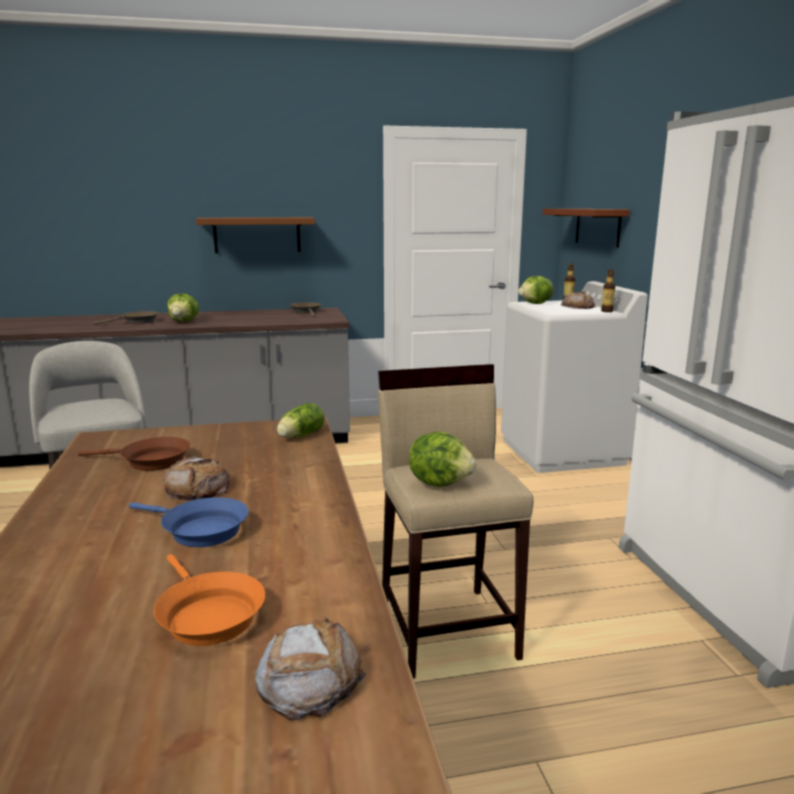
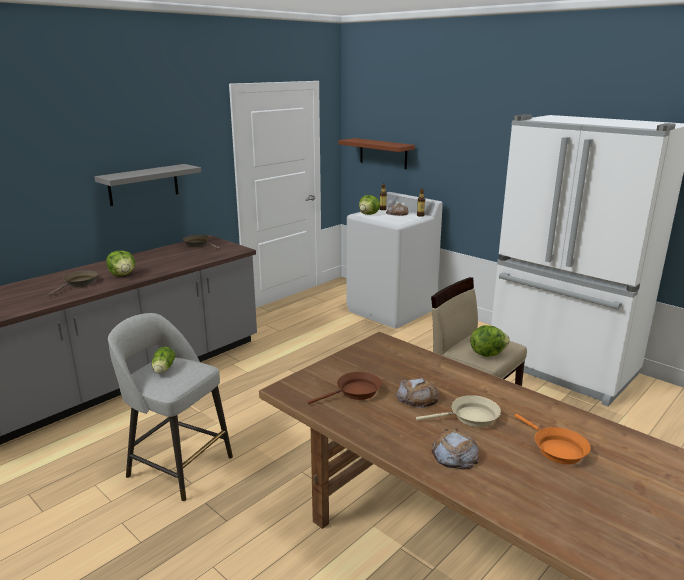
camera: 35 degrees left, 5 degrees up
(199, 530) = (470, 417): blue frying pan -> beige frying pan
(207, 615) = (556, 449): orange frying pan -> orange frying pan turned 45 degrees clockwise
(257, 235) = (143, 184): brown shelf -> grey shelf
(299, 436) = (395, 349): lettuce -> lettuce (163, 370)
(309, 678) = (629, 451): bread -> bread (454, 454)

